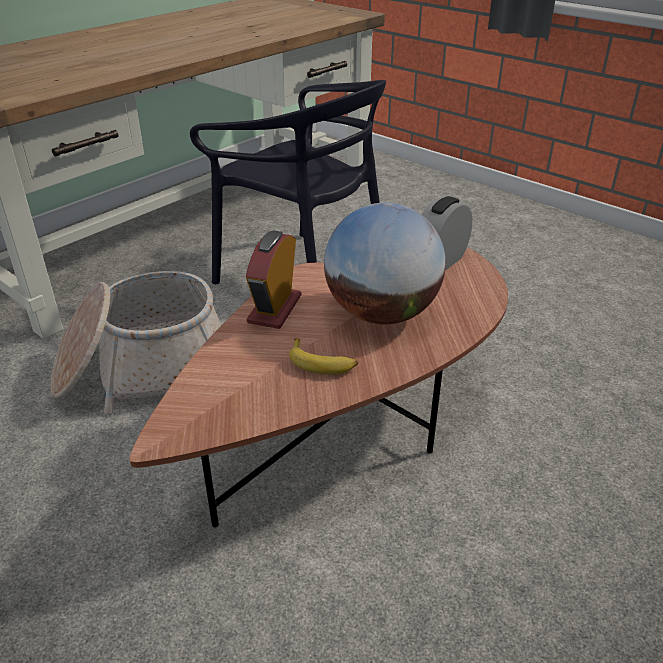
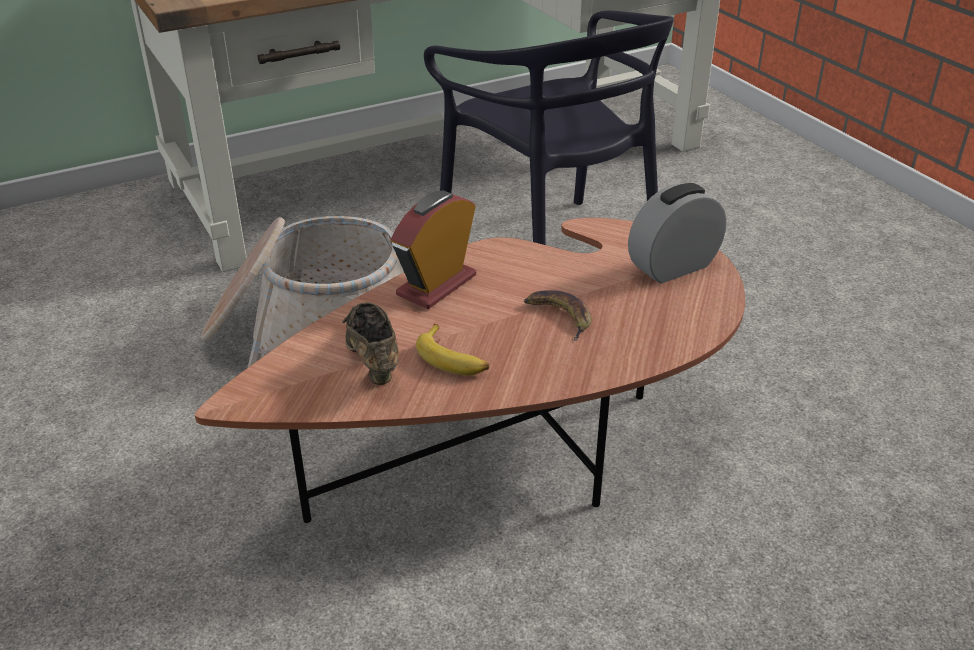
camera: 20 degrees right, 0 degrees up
(259, 379) = (372, 361): none -> brown shoe
(382, 313) = (559, 316): globe -> banana

